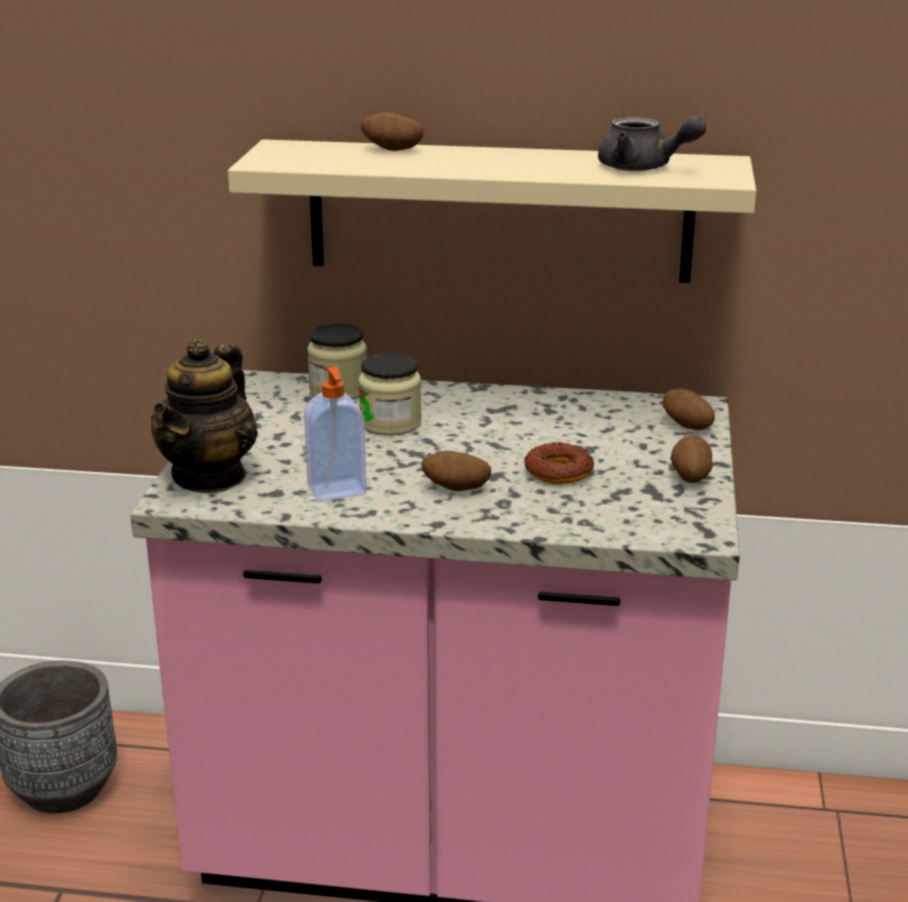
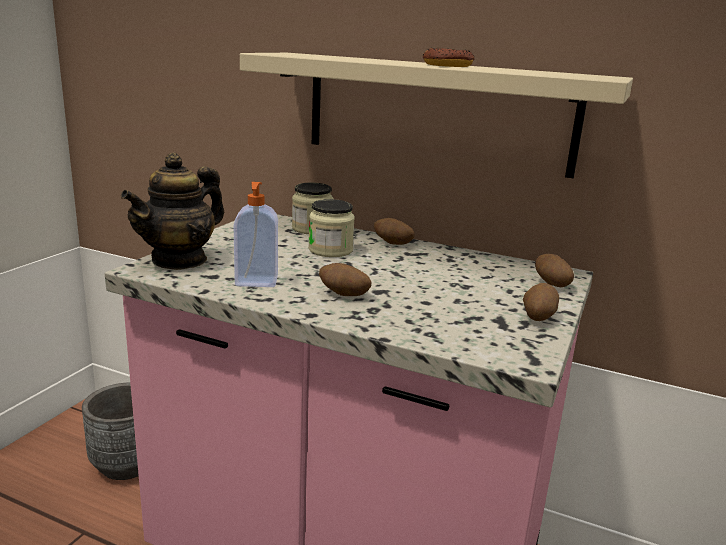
camera: 15 degrees right, 5 degrees down
(392, 150) = (362, 58): potato -> potato (392, 244)
(559, 472) = (431, 296): donut -> donut (447, 65)
(643, 168) = (539, 72): grey teapot -> none

